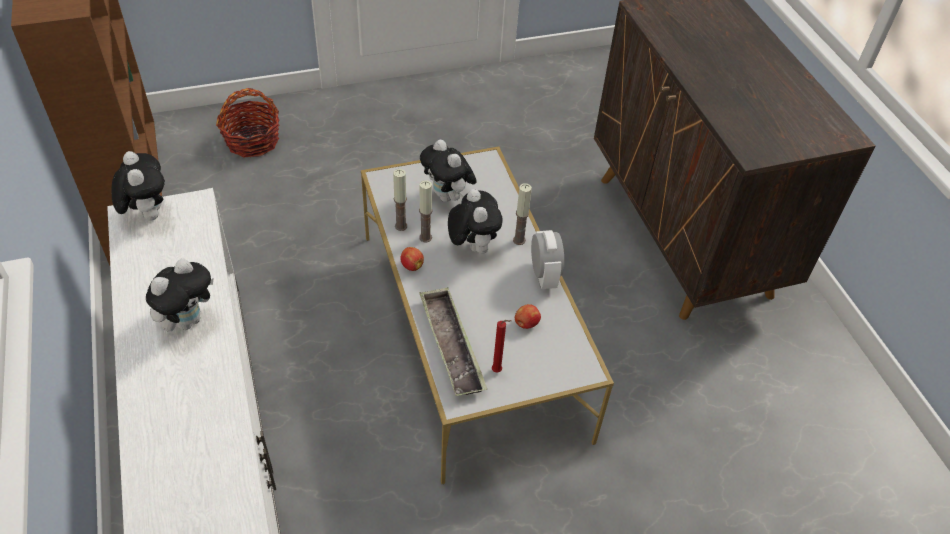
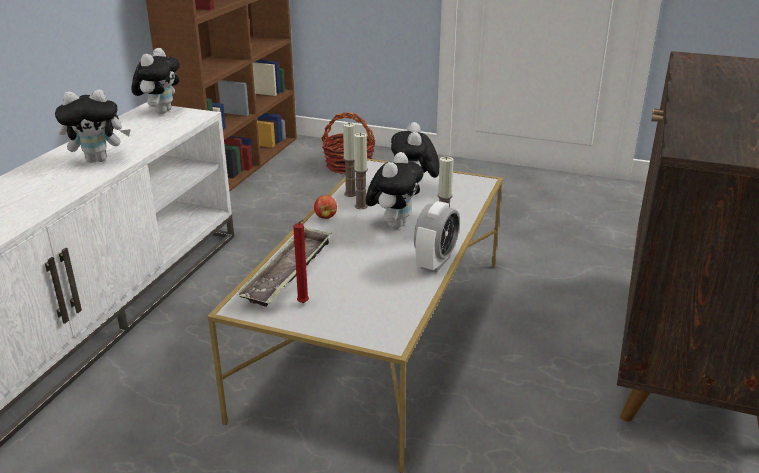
camera: 40 degrees right, 20 degrees down
(526, 324) = (374, 285): apple -> none

